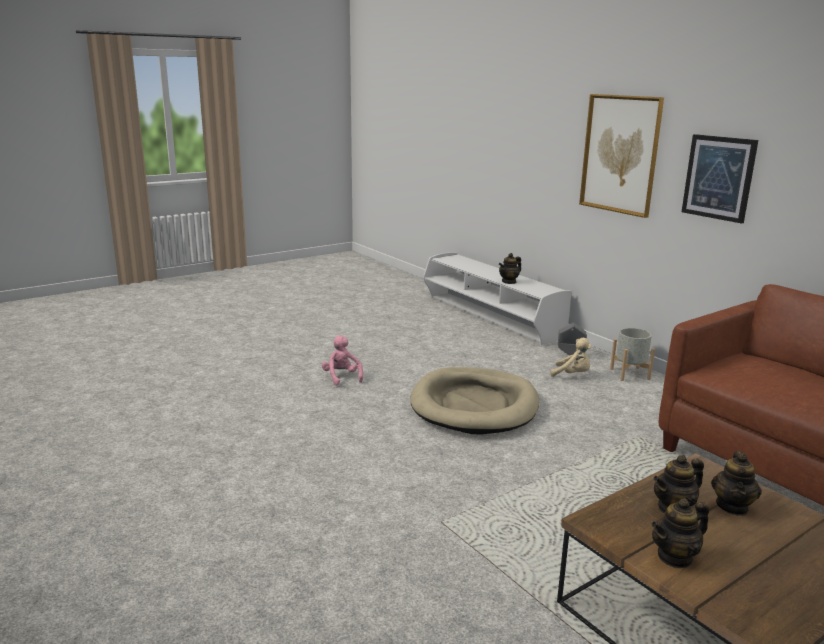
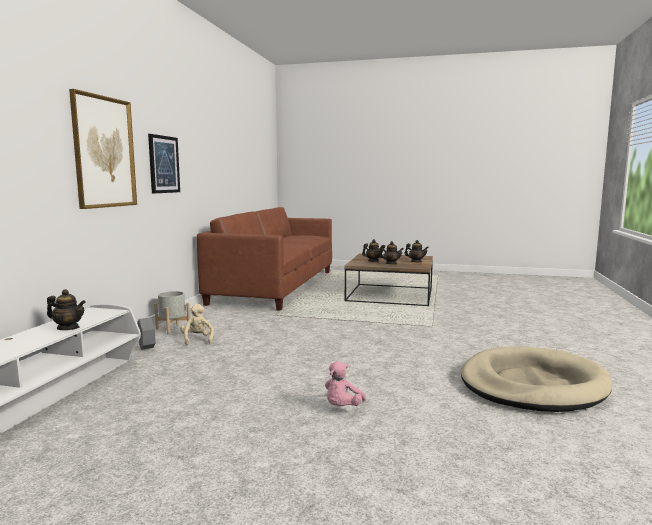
camera: 130 degrees left, 10 degrees down
(474, 405) = (303, 350): beige dog bed -> beige dog bed (532, 385)

